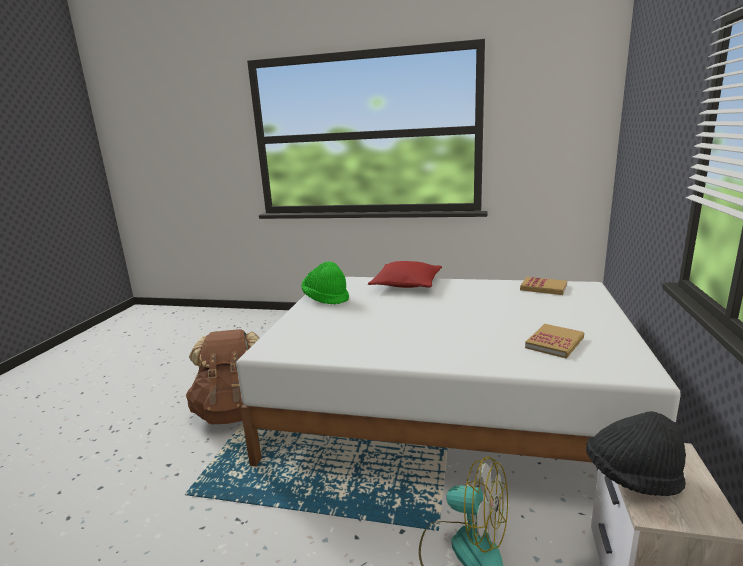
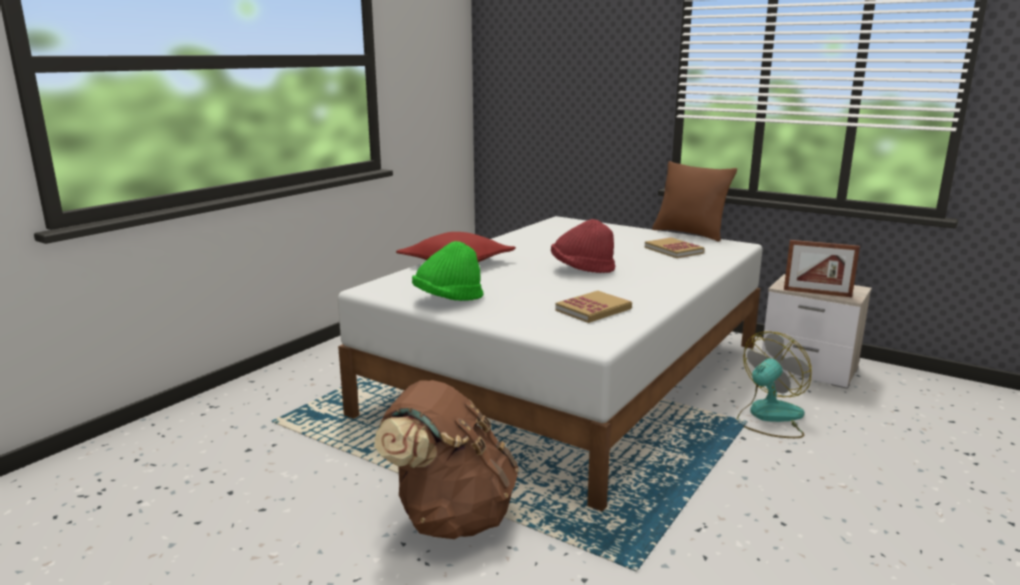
camera: 70 degrees left, 0 degrees up
(434, 319) = (582, 269): none -> red hat
(543, 288) = (548, 229): book -> book (593, 309)
(632, 477) = (817, 293): black hat -> picture frame
(644, 341) = (689, 233): none -> brown pillow

